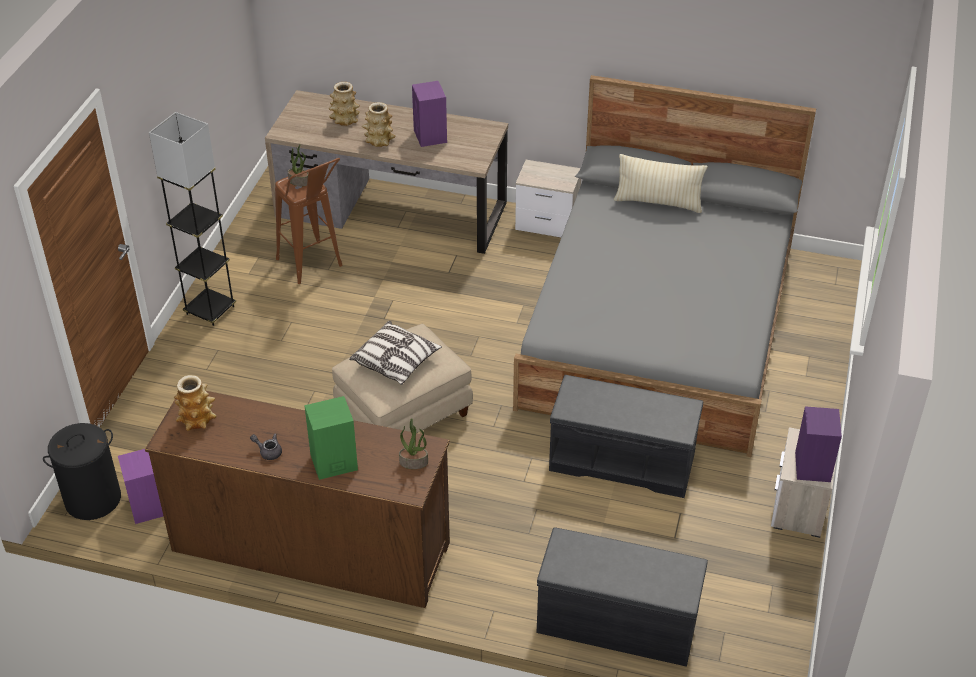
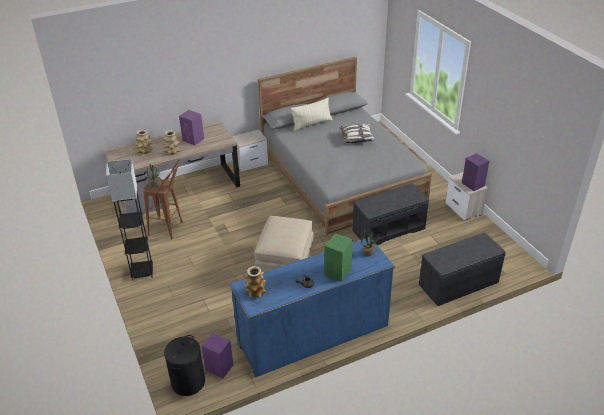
camera: 40 degrees left, 5 degrees down
(310, 546) = (313, 334): brown dresser -> blue dresser
(396, 361) = (283, 233): pillow -> pillow (357, 138)

